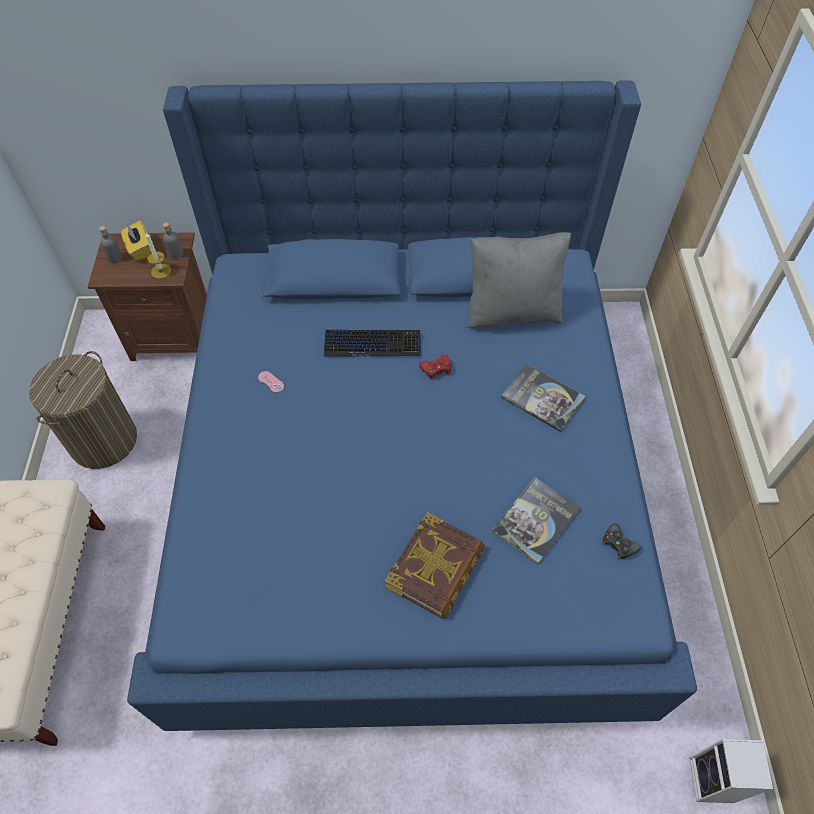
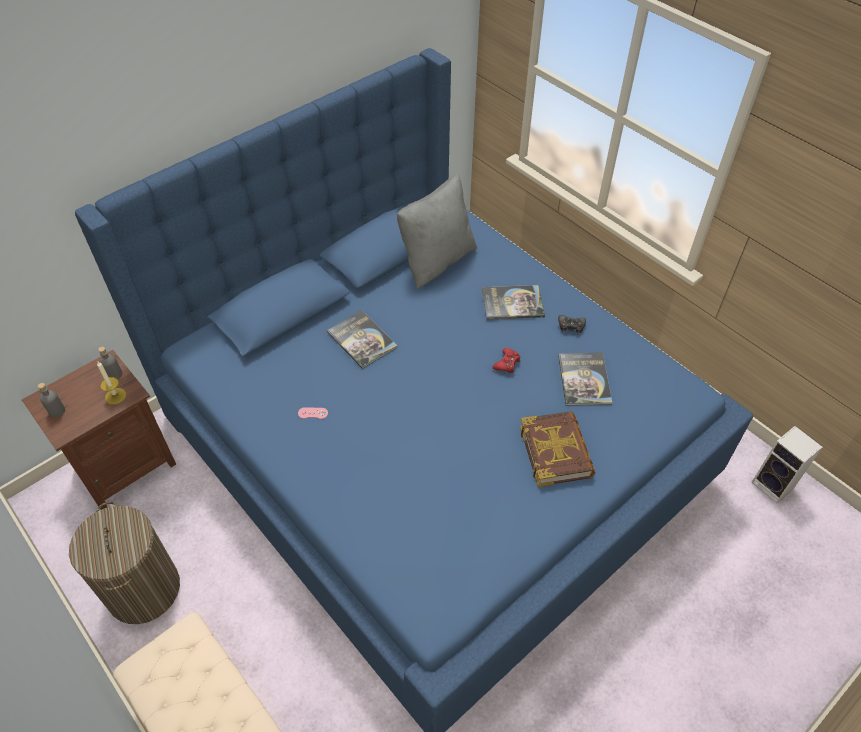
camera: 40 degrees left, 5 degrees down
(140, 249) = (75, 391): yellow tissue box -> none
(372, 344) = (362, 340): keyboard -> book
(436, 369) = (425, 328): red game controller -> red game controller (507, 363)
(619, 544) = (643, 360): black game controller -> black game controller (571, 326)

